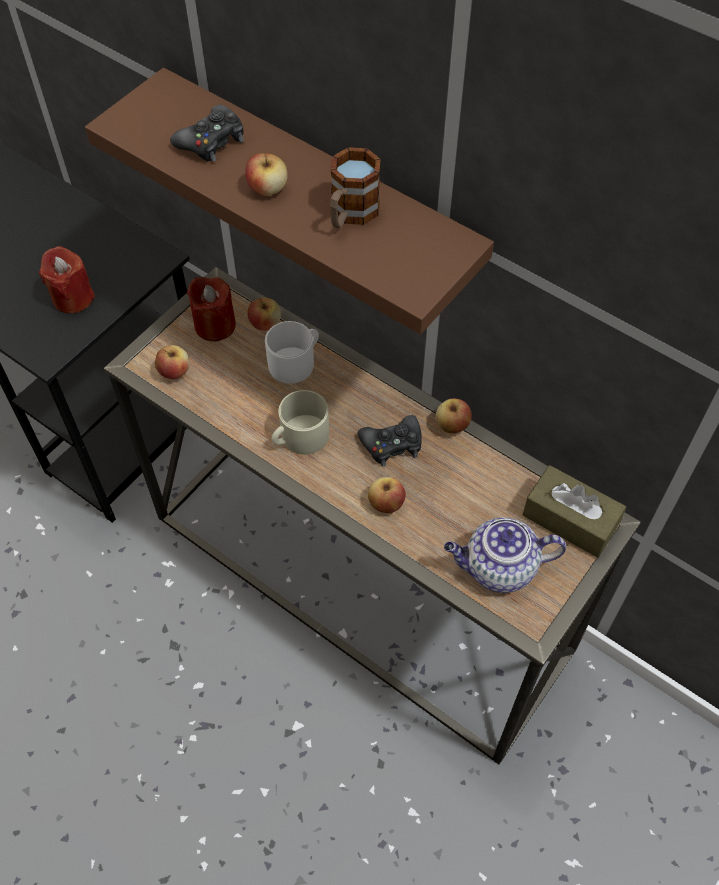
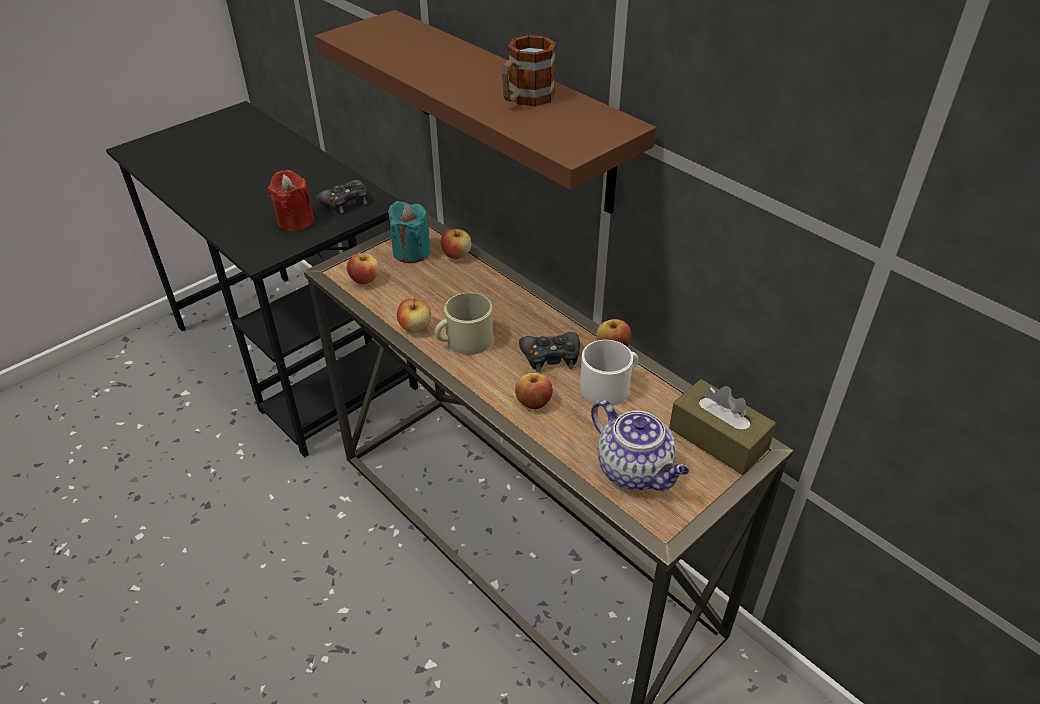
camera: 10 degrees right, 15 degrees down
(211, 141) = (418, 50): black game controller -> black game controller (345, 202)
(215, 325) = (411, 252): red candle -> turquoise candle
(267, 188) = (456, 79): apple -> apple (415, 327)
(296, 361) = (476, 284): white mug -> white mug (610, 386)
(498, 568) = (635, 471): teapot -> teapot turned 135 degrees counterclockwise

